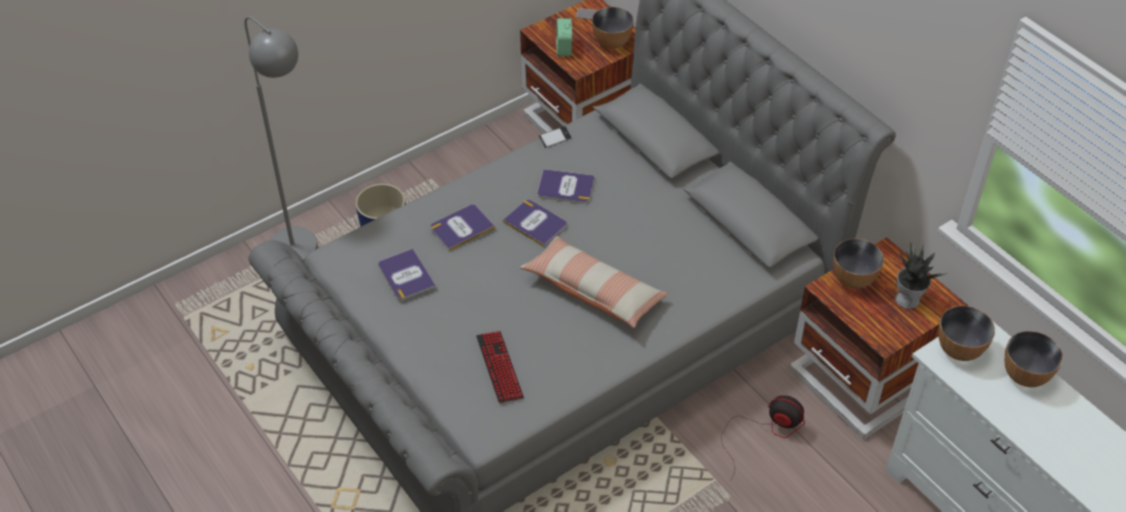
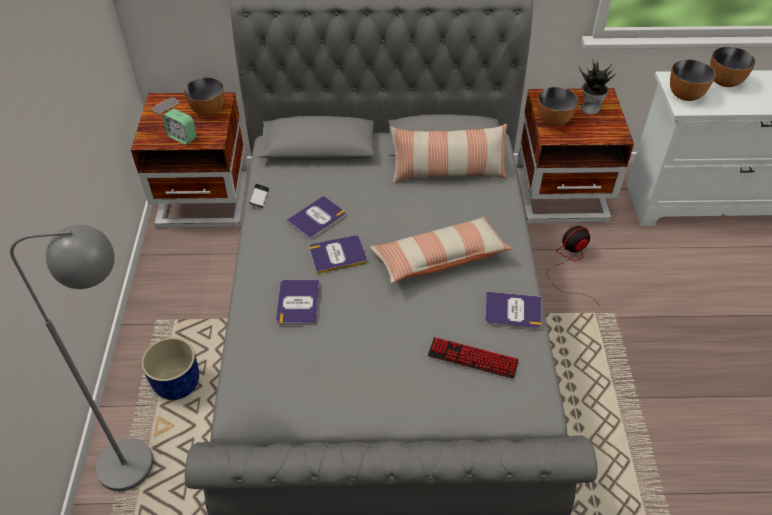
camera: 55 degrees left, 0 degrees up
(406, 275) = (317, 369): book -> book (512, 311)
(712, 243) = (448, 172): none -> pillow

